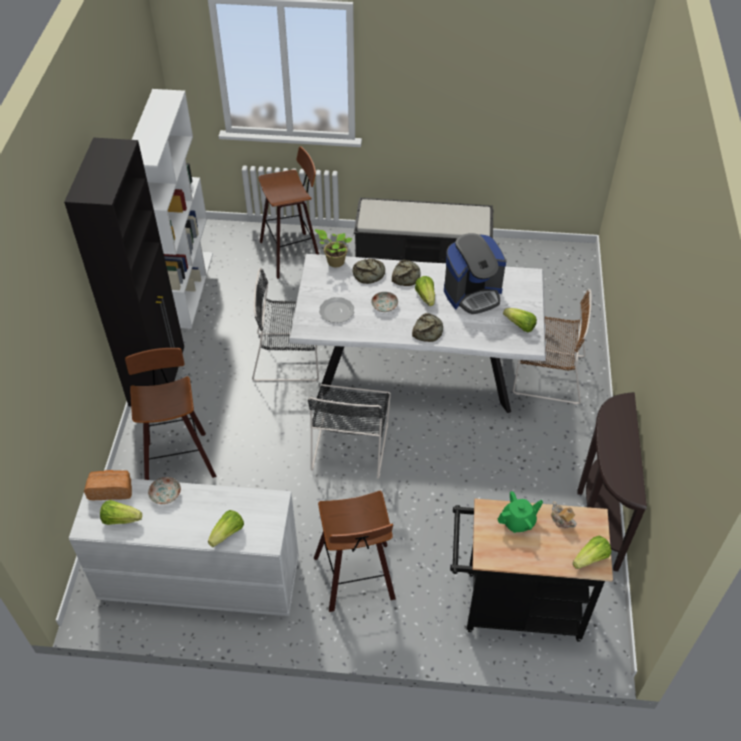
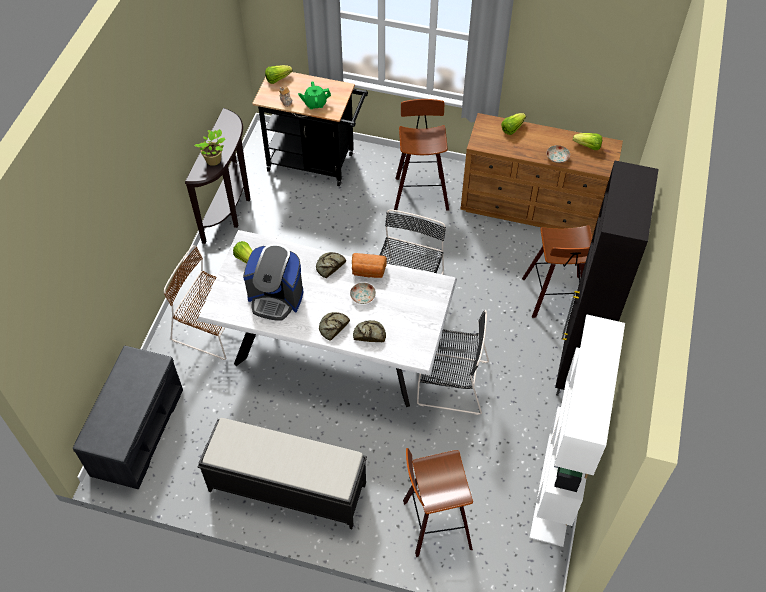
camera: 170 degrees left, 5 degrees up
(111, 490) = (597, 165): bread -> bread (368, 271)
(199, 579) = (533, 208): white dresser -> brown dresser
(334, 262) = (401, 355): potted plant -> potted plant (215, 160)
(336, 311) = (409, 297): plate -> none
(426, 297) = (321, 301): lettuce -> none
(473, 293) = (276, 298): coffee machine -> coffee machine turned 150 degrees counterclockwise
(571, 281) = (137, 430): none -> grey bench

